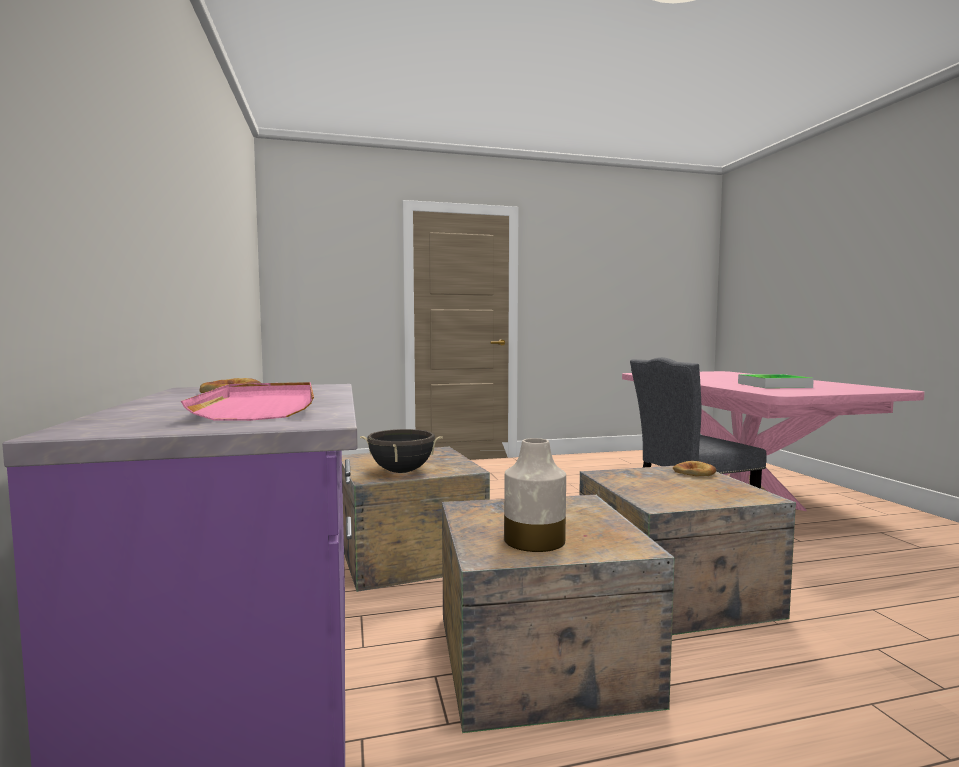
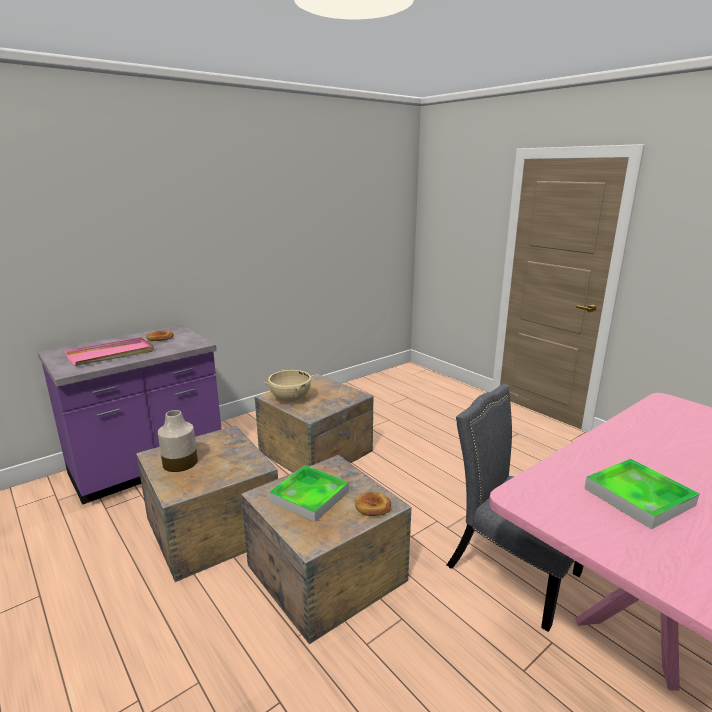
camera: 65 degrees right, 15 degrees up
(401, 471) = (290, 399): black cooking pot -> beige cooking pot
(668, 488) = (309, 496): none -> tray

